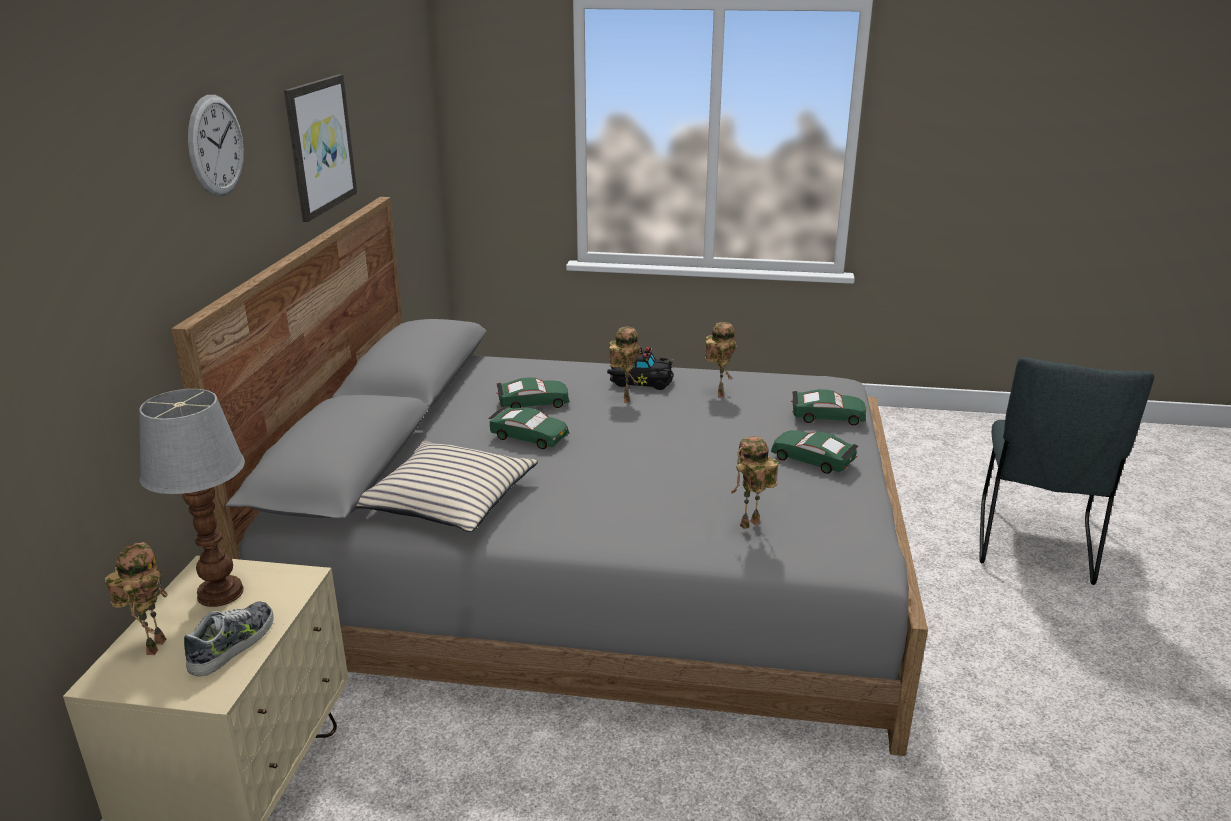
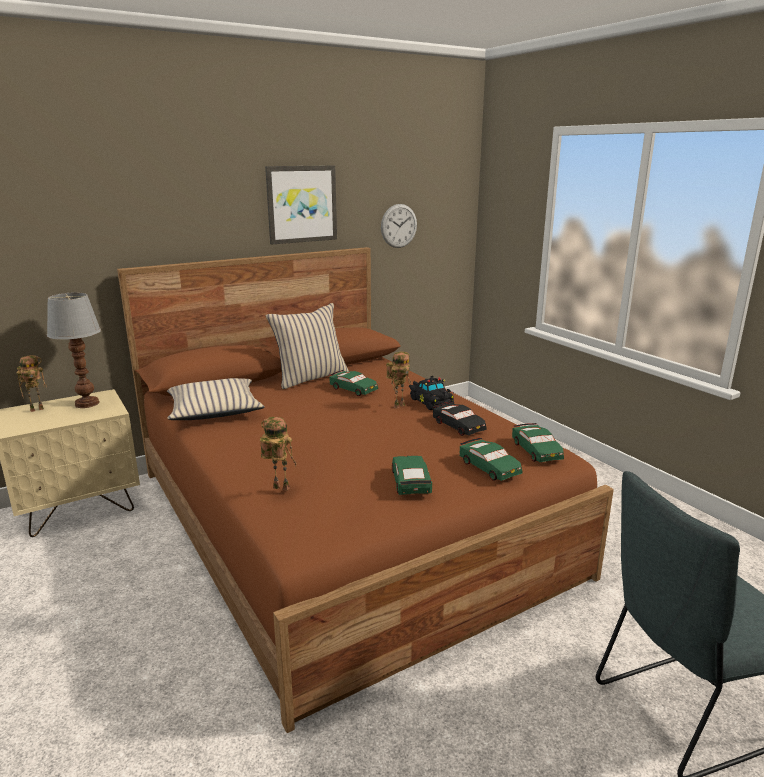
camera: 50 degrees right, 5 degrees down
(216, 145) = (187, 186): wall clock -> wall clock (399, 226)
(233, 644) = (48, 421): shoe -> none
(450, 412) = (310, 378): none -> beige pillow
(529, 436) = (308, 401): green toy car -> green toy car (536, 450)
(599, 574) = (343, 519): grey bed -> brown bed
(718, 393) = (458, 425): toy robot -> black toy car

